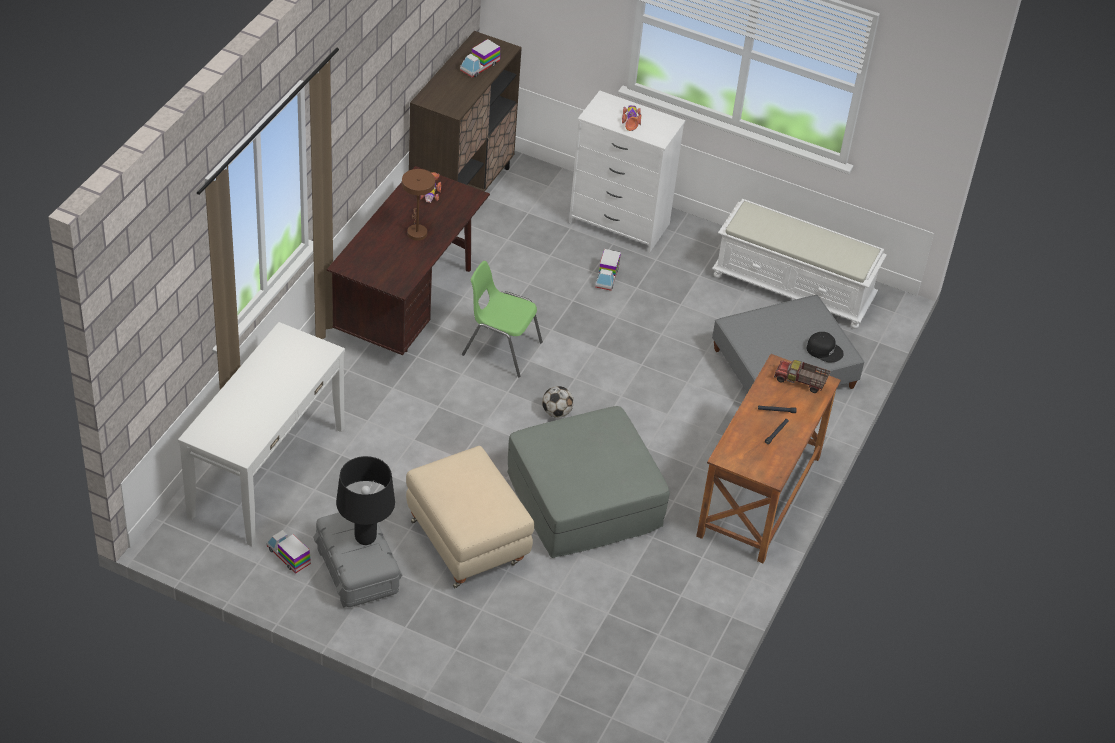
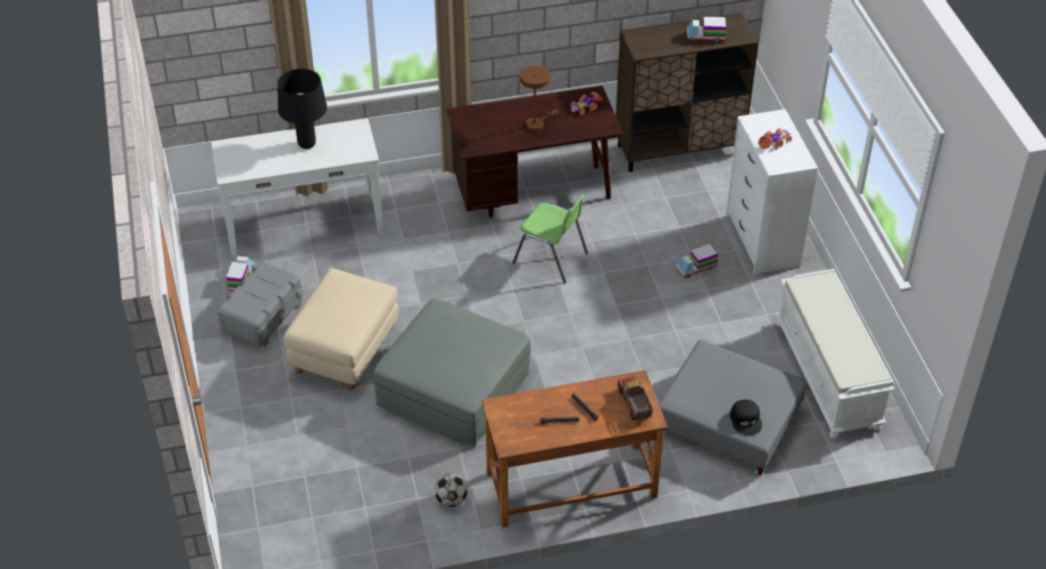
camera: 55 degrees right, 0 degrees up
(365, 538) = (265, 292): black table lamp -> black table lamp (306, 144)
(500, 348) = (551, 259): green chair -> green chair turned 135 degrees clockwise
(556, 412) = (523, 324): football -> football (451, 500)

